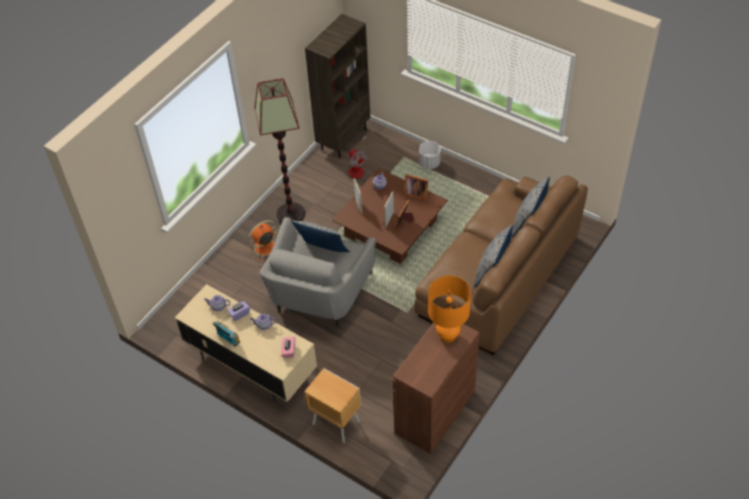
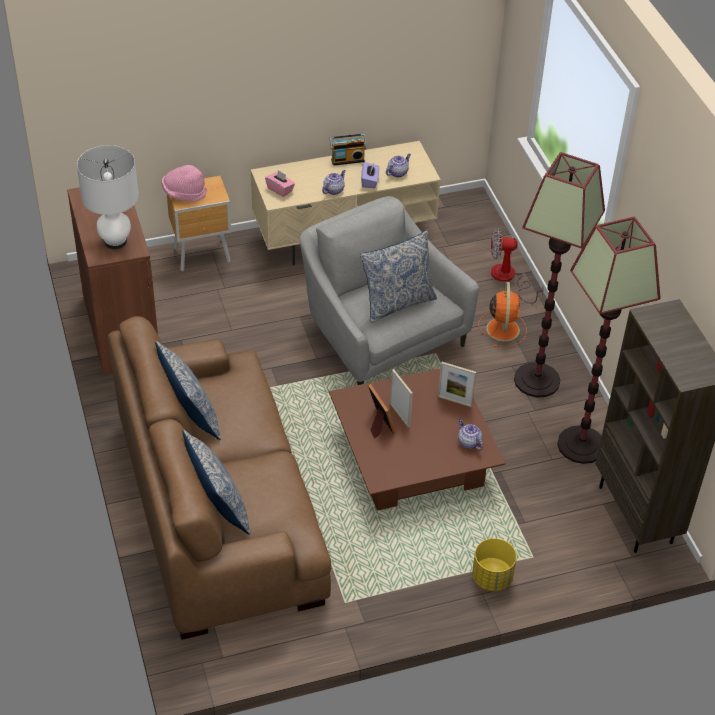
camera: 125 degrees right, 5 degrees down
(319, 176) = (580, 445): none -> floor lamp
(339, 395) = (184, 193): none -> pink hat
(358, 168) = (559, 493): fan -> fan (508, 278)
(415, 193) = (417, 469): picture frame -> none
(429, 163) = (492, 578): white planter -> yellow planter
(448, 336) = (115, 241): orange table lamp -> white table lamp

